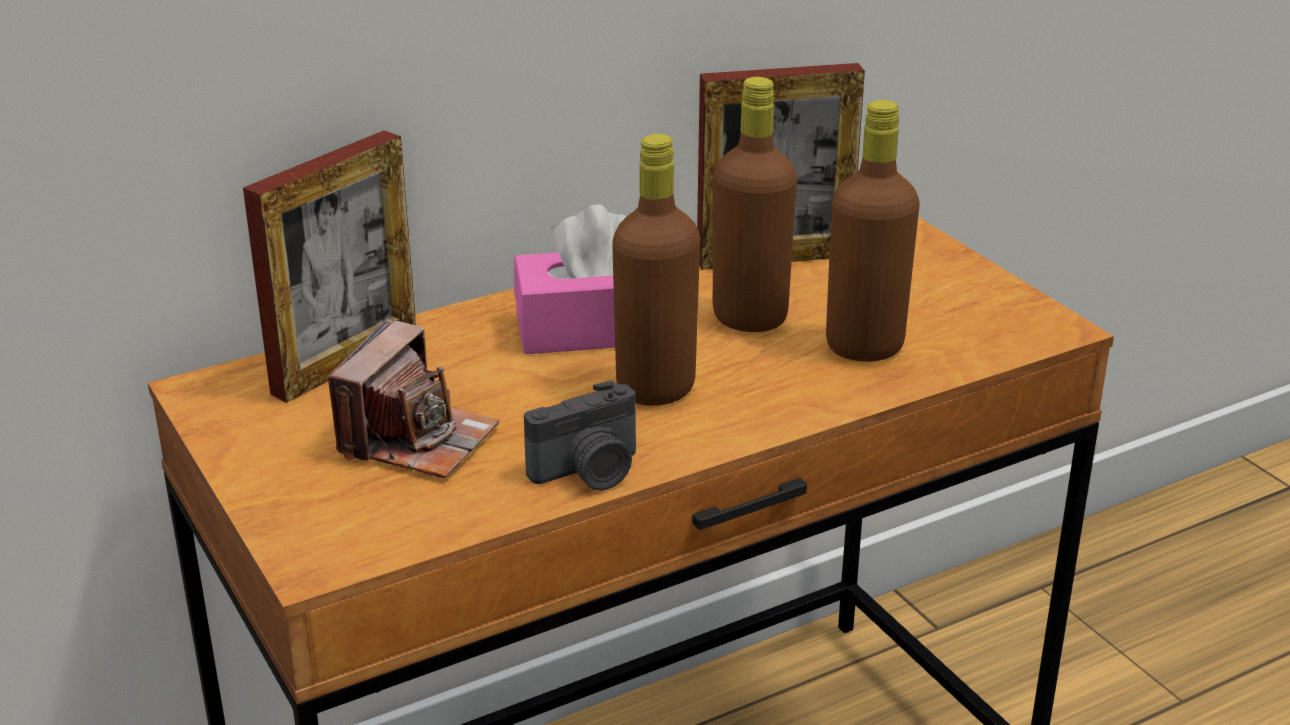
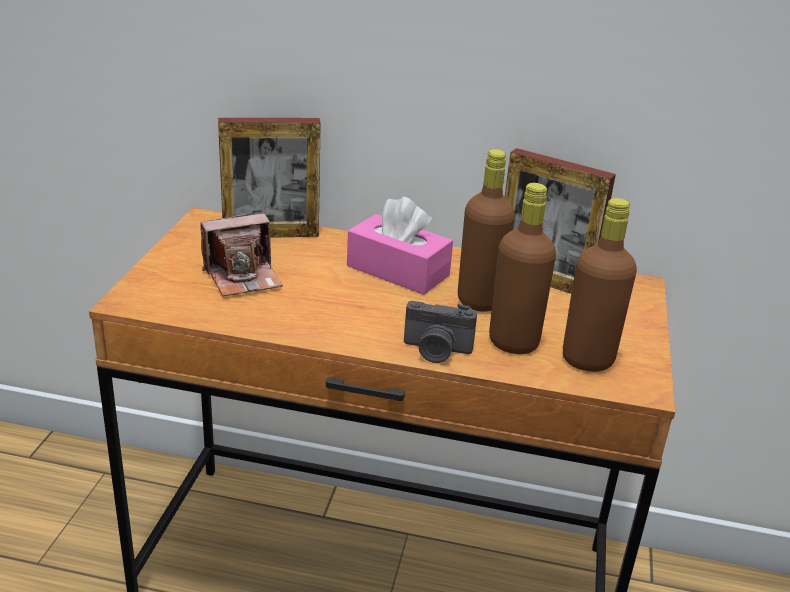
camera: 40 degrees right, 0 degrees up
(589, 472) = (284, 326): camera -> camera (436, 351)
(655, 388) = (376, 308): brown bottle -> brown bottle (587, 360)

